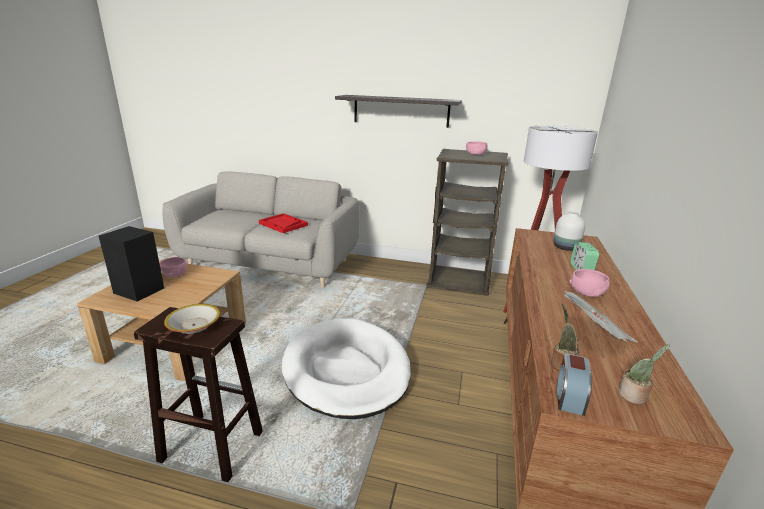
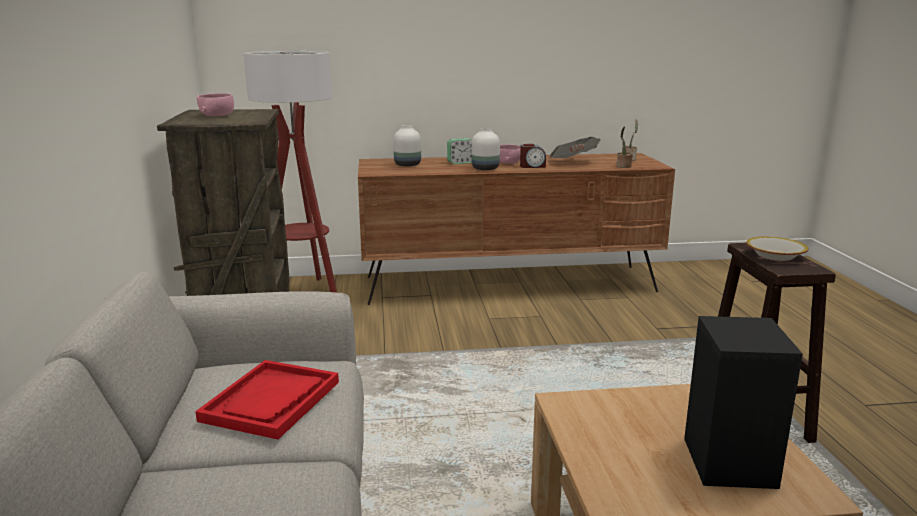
camera: 110 degrees left, 5 degrees down
(174, 274) = (629, 458): pink bowl -> none
(346, 370) = (553, 377): white dog bed -> none
(401, 111) = (97, 61): shelf -> none
(544, 273) = (484, 169): none -> white vase
(569, 397) = (652, 166): alarm clock -> alarm clock (532, 166)

